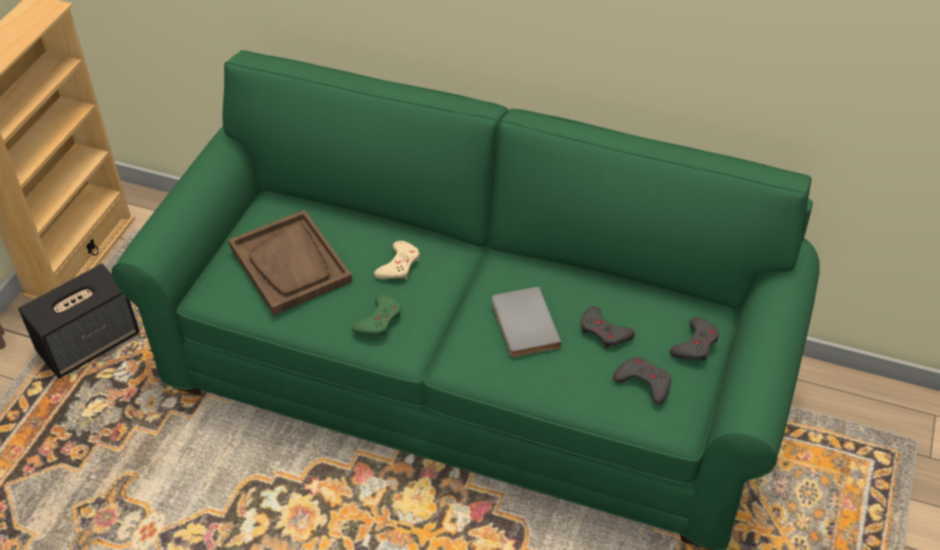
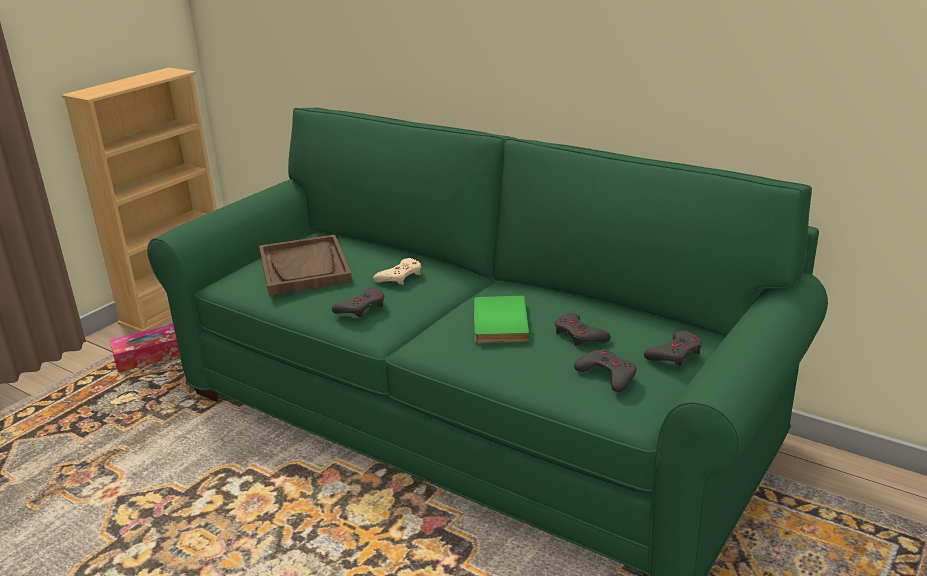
camera: 15 degrees right, 20 degrees down
(90, 343) = (149, 357): speaker -> tissue box
(379, 320) = (361, 307): green game controller -> grey game controller
(522, 325) = (497, 322): grey book -> green book

